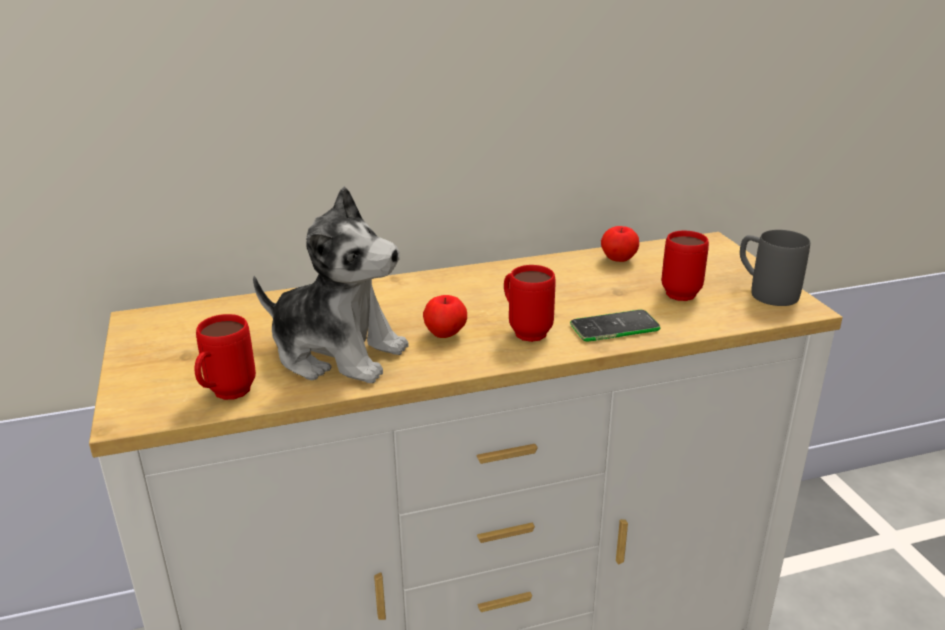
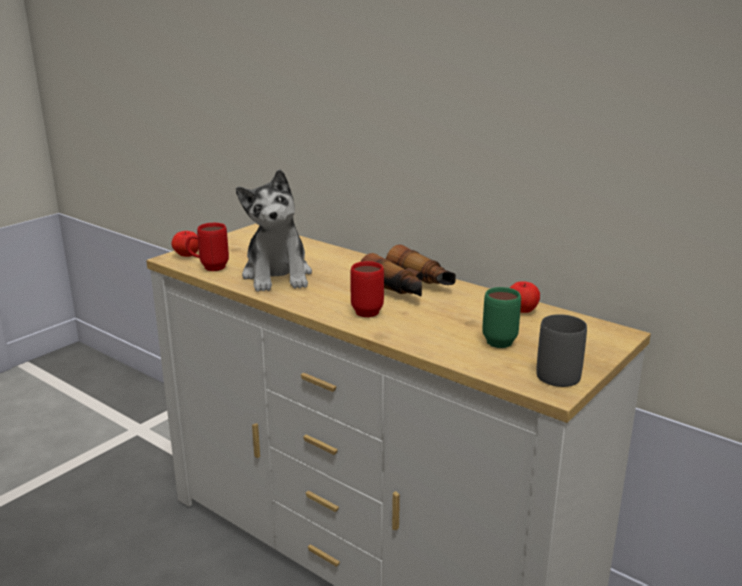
camera: 55 degrees right, 5 degrees down
(445, 334) = (333, 292): apple -> apple (187, 255)
(493, 290) = (409, 288): none -> binoculars
(614, 327) = (413, 333): phone -> none
(676, 291) = (503, 340): red mug -> green mug

